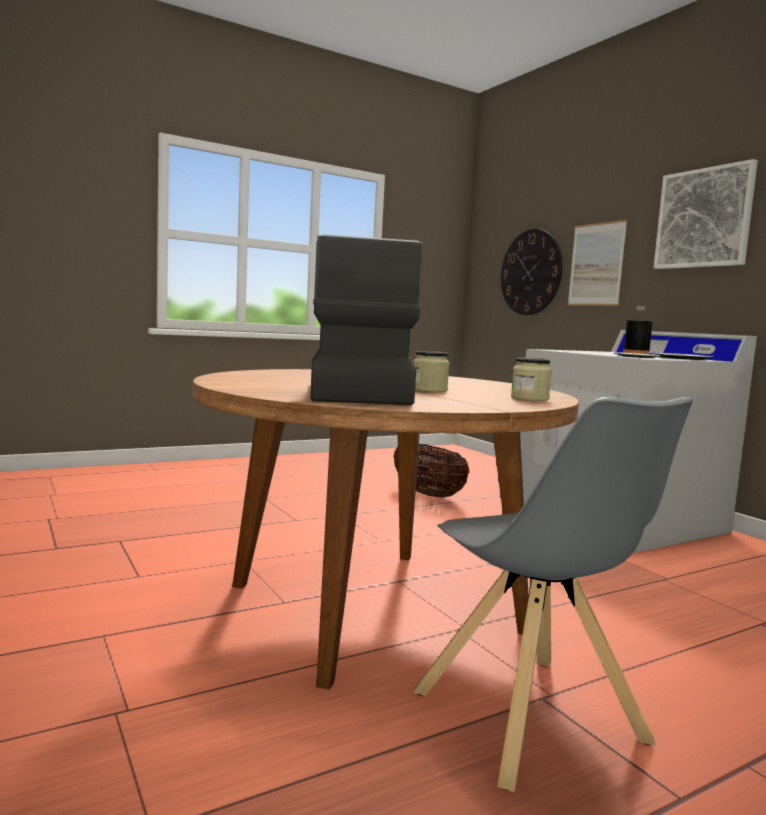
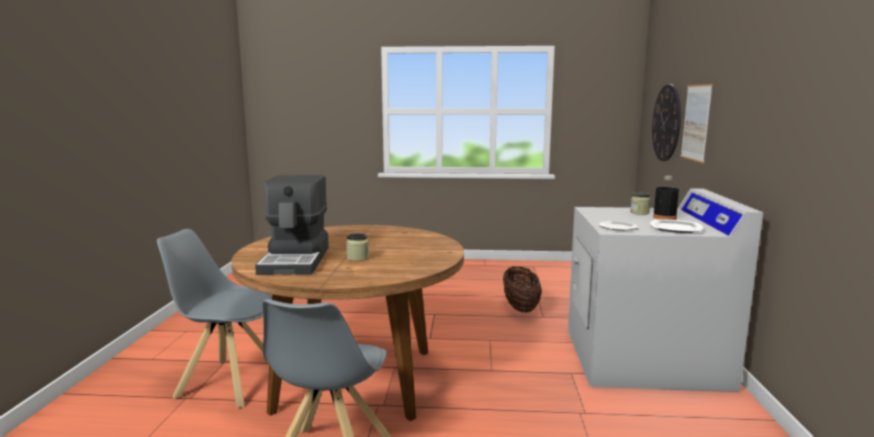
camera: 35 degrees right, 5 degrees up
(162, 663) = (227, 381): none -> grey chair
(355, 393) = (296, 260): coffee machine -> coffee machine turned 150 degrees clockwise
(529, 398) = (390, 273): jar -> jar (639, 213)
(704, 218) = (750, 90): picture -> none

